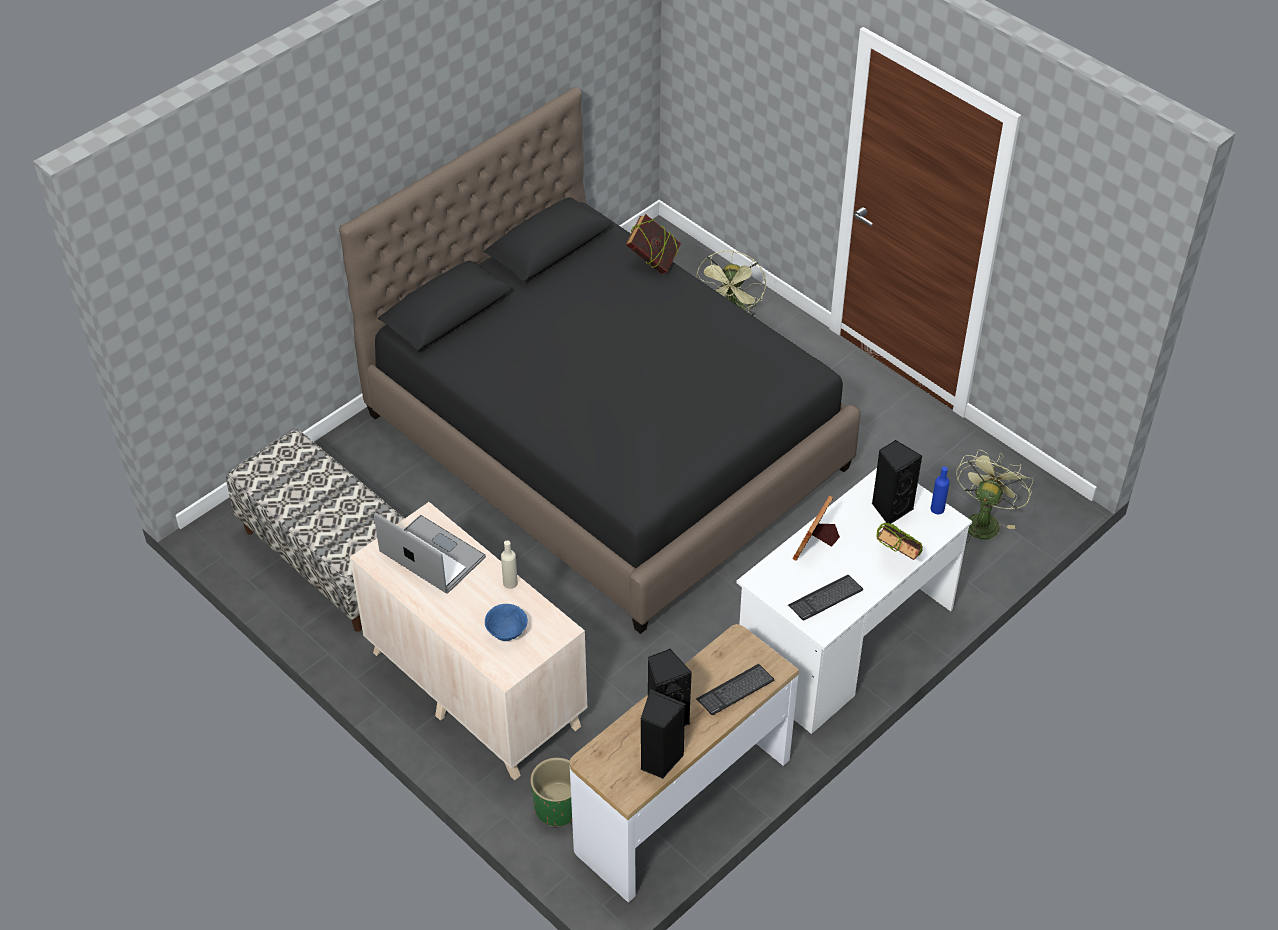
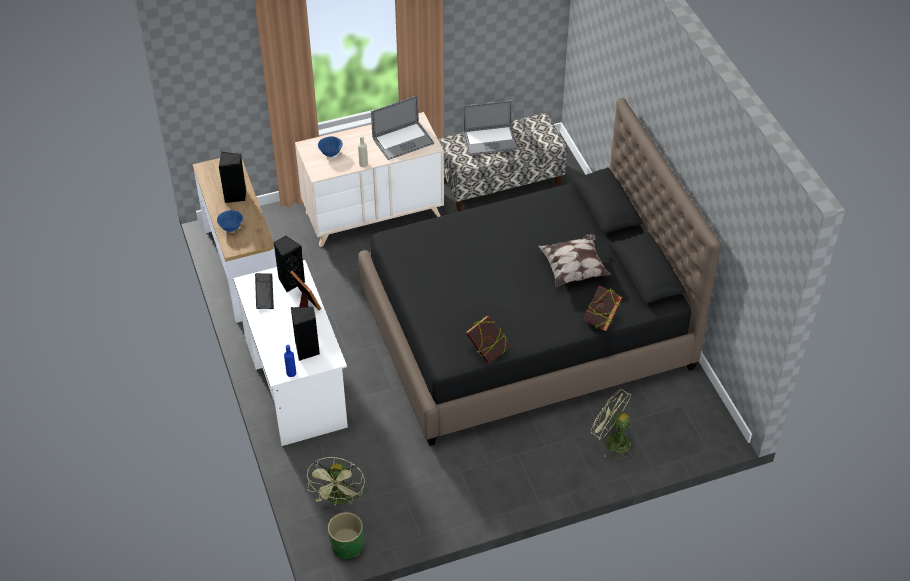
camera: 115 degrees right, 0 degrees up
(323, 515) = (490, 140): none -> laptop
(558, 807) = (277, 222): green planter -> green planter (347, 546)
(580, 308) = (574, 269): none -> pillow
(659, 760) = (213, 185): black speaker -> black speaker (290, 281)
(735, 691) = (231, 227): keyboard -> blue bowl
(896, 559) = (268, 336): book -> book (487, 351)
(983, 520) = (339, 500): green fan -> green fan turned 45 degrees clockwise

